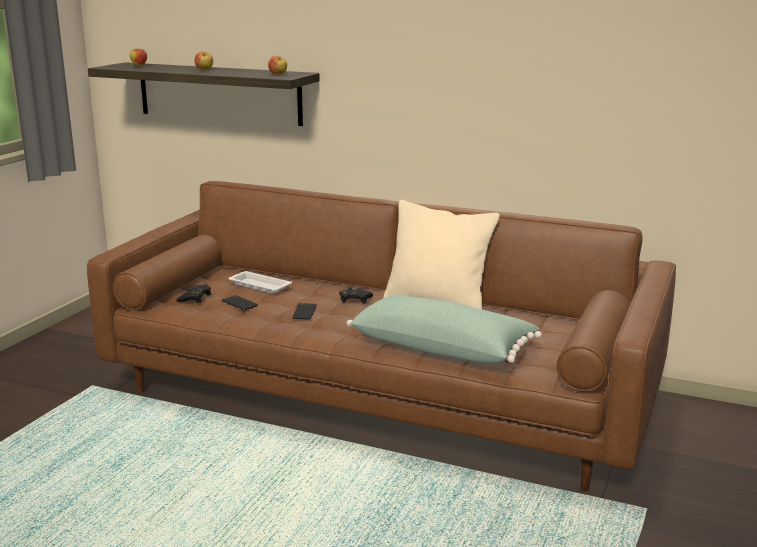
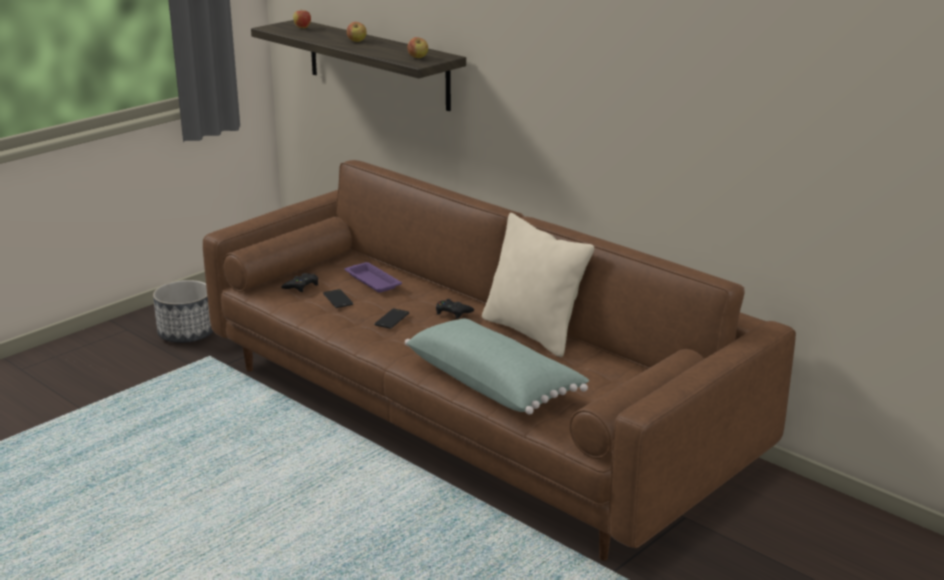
camera: 20 degrees right, 5 degrees up
(55, 370) = (187, 333): none -> planter
(259, 286) = (372, 281): white tray -> purple tray

